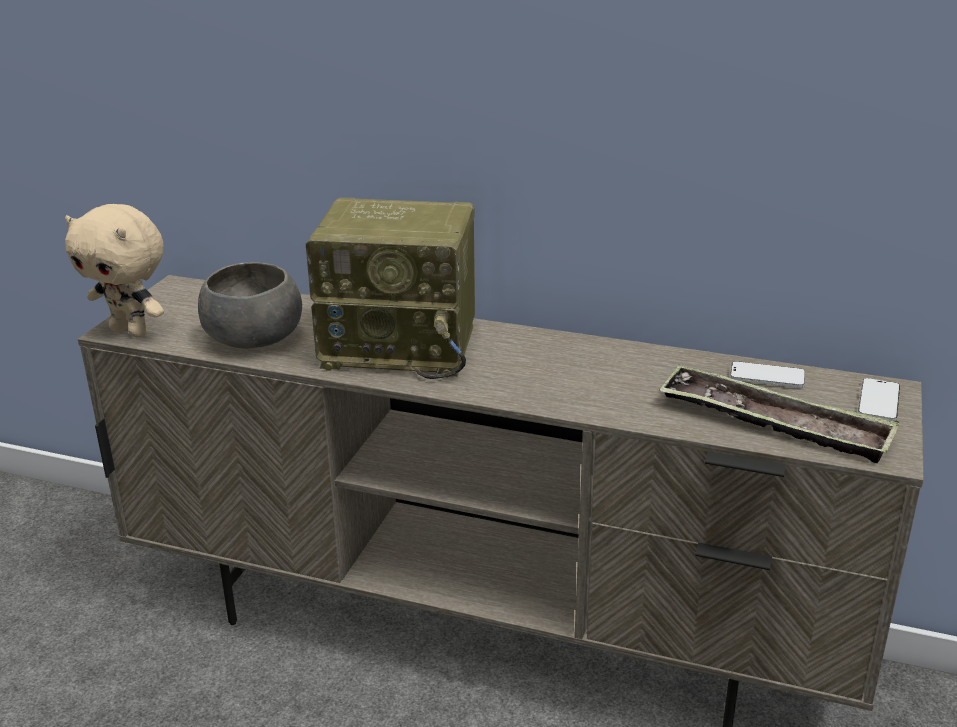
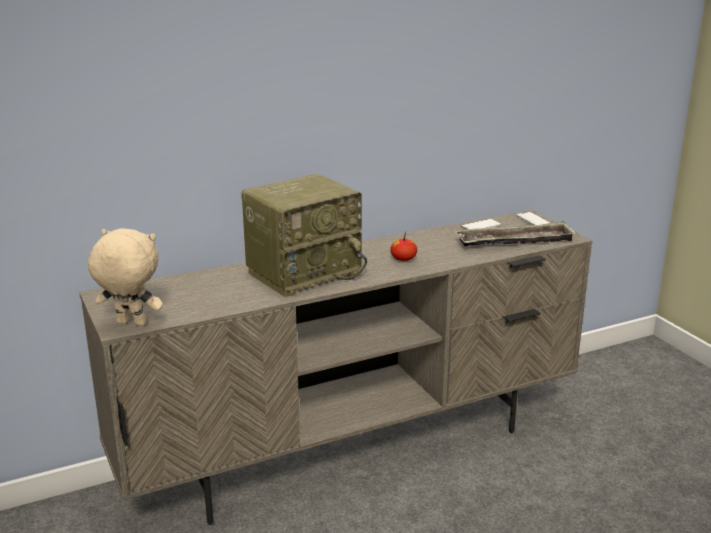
camera: 45 degrees left, 5 degrees down
(131, 331) = (130, 324): beige plush toy -> beige plush toy turned 150 degrees counterclockwise
(252, 338) = (215, 299): grey bowl -> none
(555, 379) = (403, 259): none -> apple

